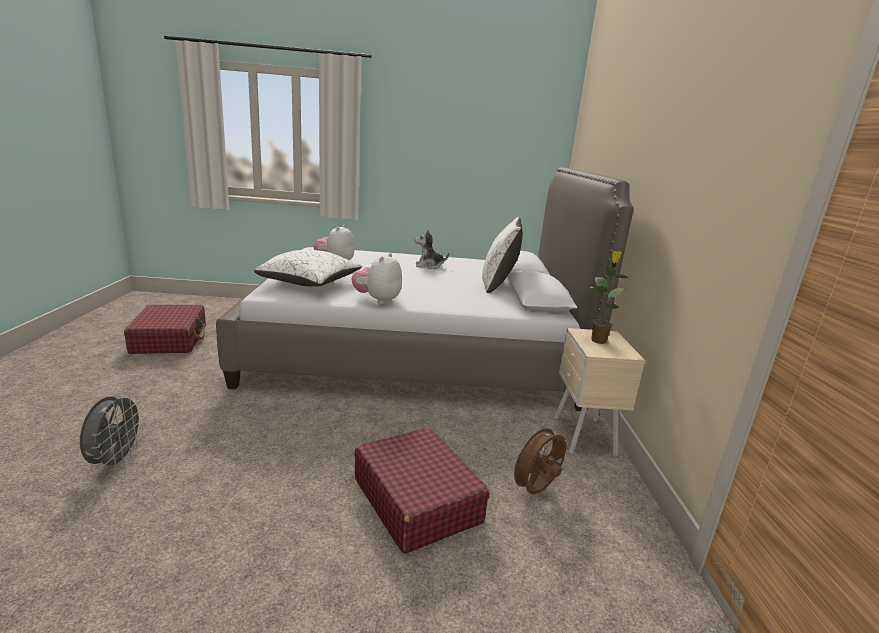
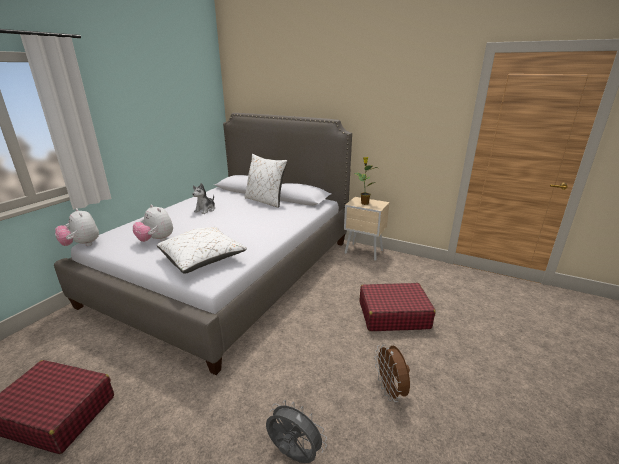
camera: 60 degrees left, 5 degrees up
(377, 300) = (265, 241): plush toy -> plush toy (82, 245)
(535, 491) = (398, 279): brown fan -> brown fan (390, 391)

